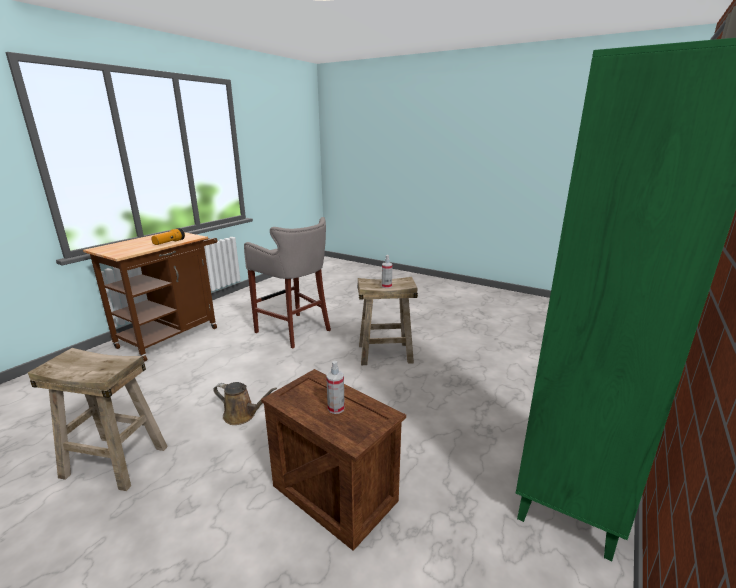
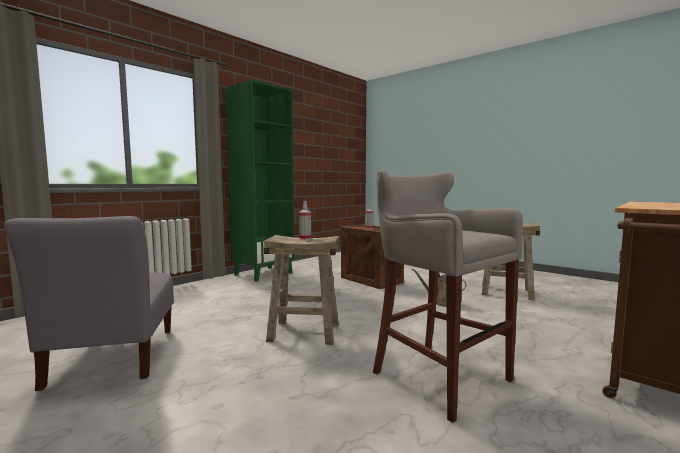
camera: 170 degrees left, 15 degrees down
(169, 243) = (643, 205): flashlight -> none
(482, 325) = (112, 359): none -> grey chair

